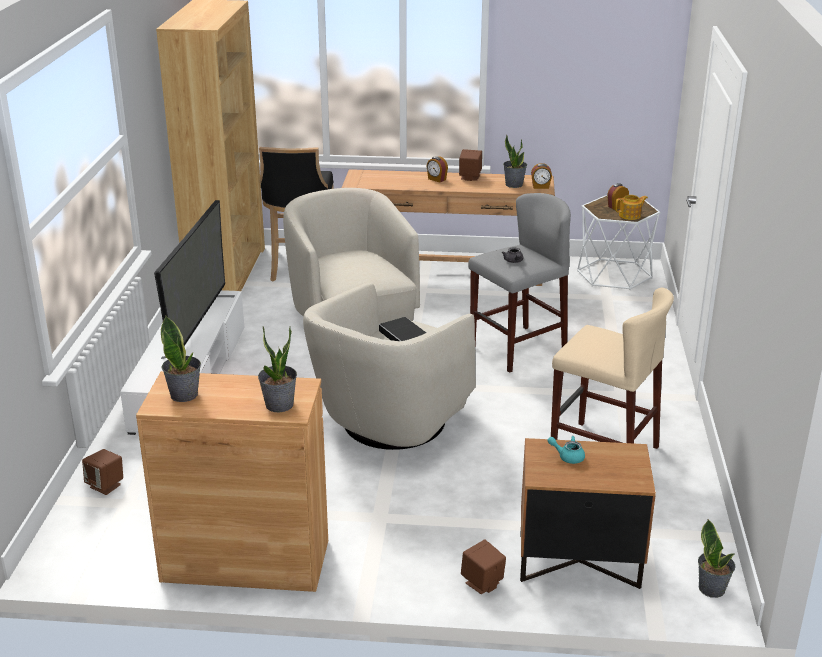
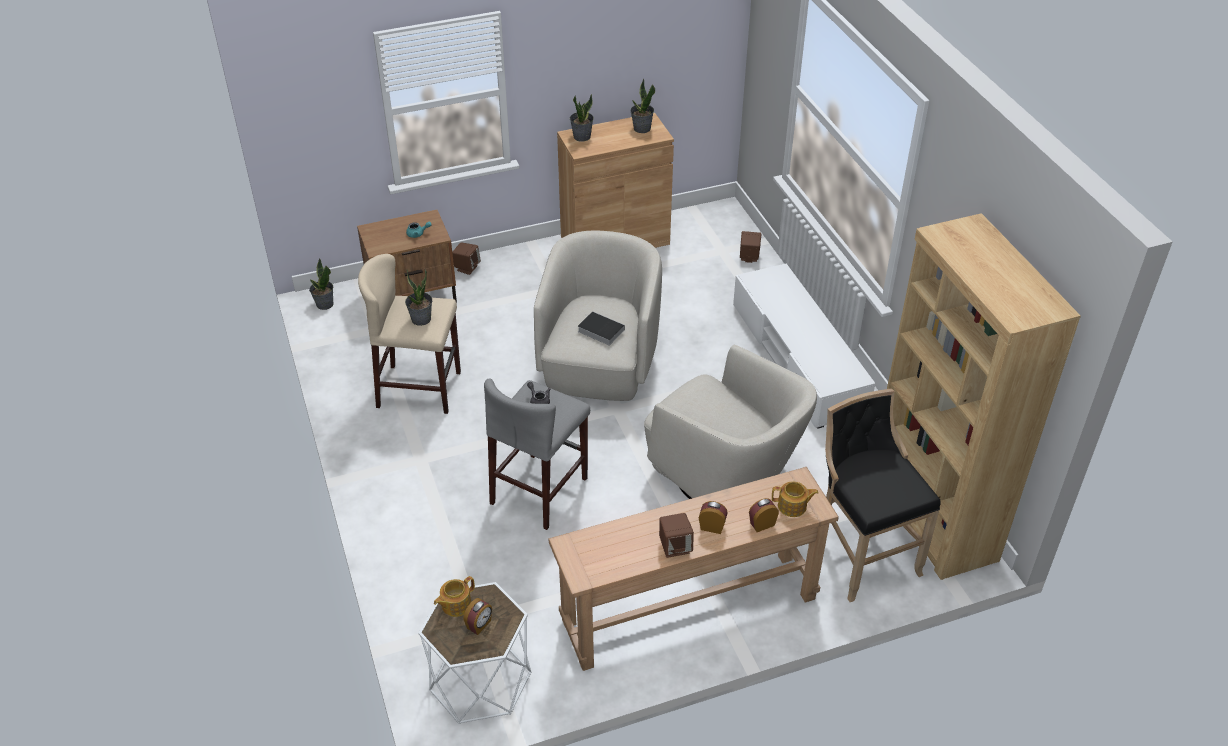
camera: 155 degrees right, 15 degrees up
(198, 326) = (805, 341): television -> none
(373, 176) = (793, 506): none -> teapot
(514, 184) = (610, 547): potted plant -> potted plant (421, 319)
(540, 187) = (574, 552): alarm clock -> alarm clock (762, 524)

